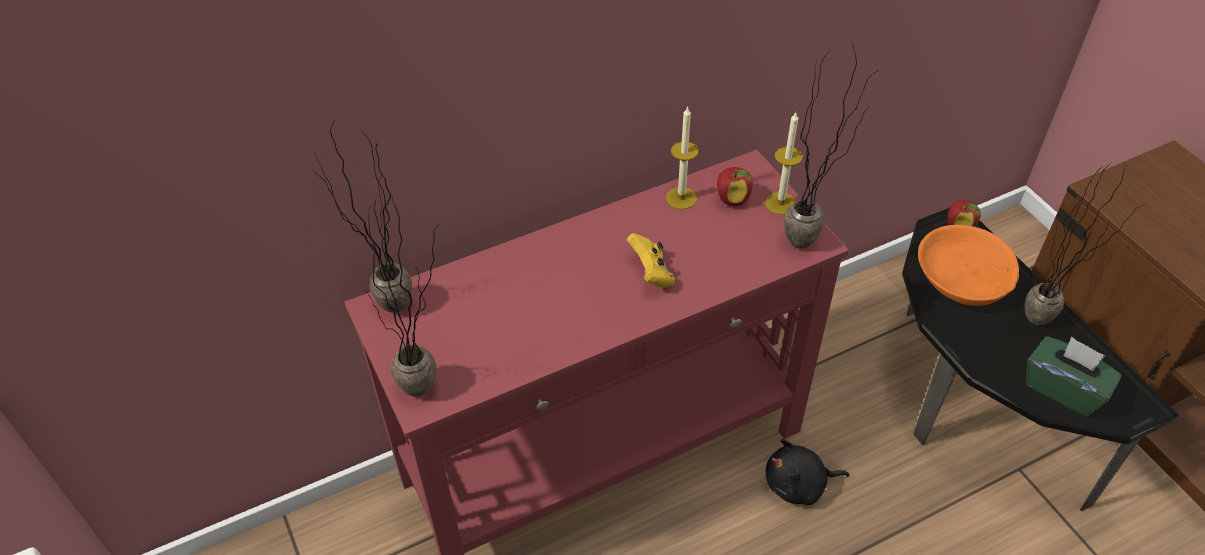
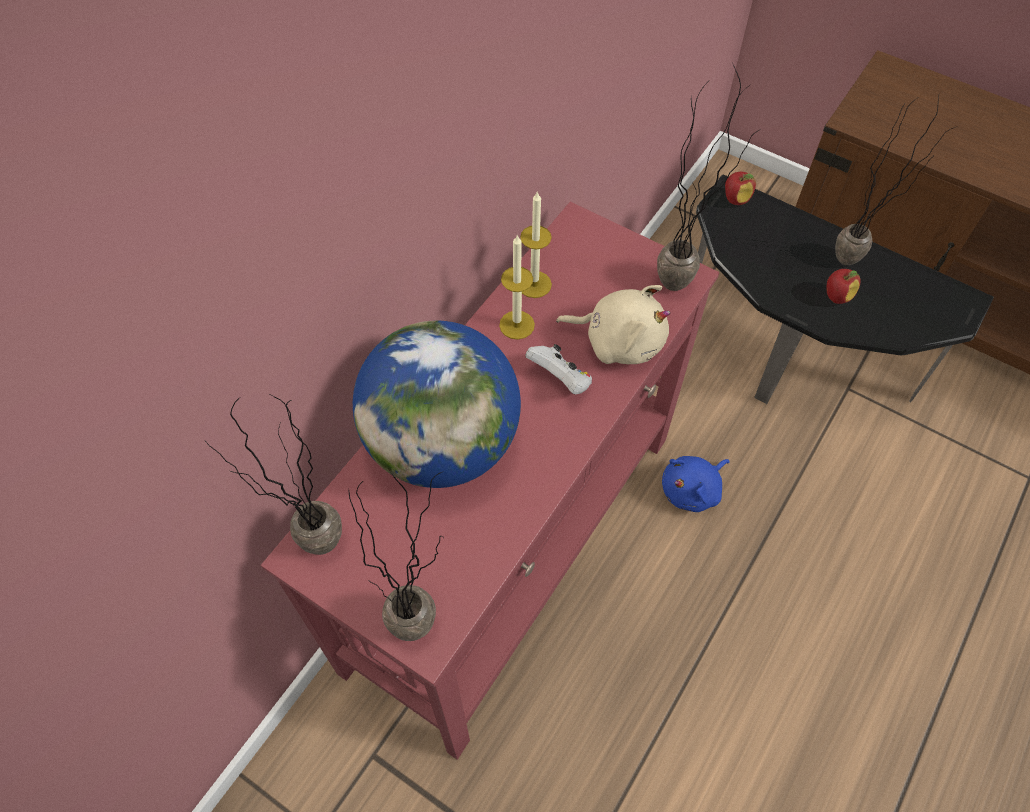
camera: 30 degrees left, 10 degrees up
(527, 279) = (442, 444): none -> globe
(651, 274) = (560, 380): yellow game controller -> white game controller
(721, 265) = (619, 341): none -> beige plush toy
(732, 200) = (583, 265): apple -> apple (836, 297)
(780, 203) = (629, 250): candle -> candle (517, 325)
(798, 485) = (692, 490): black plush toy -> blue plush toy
(961, 280) = (767, 249): orange bowl -> none
(1063, 388) = (902, 314): green tissue box -> none

